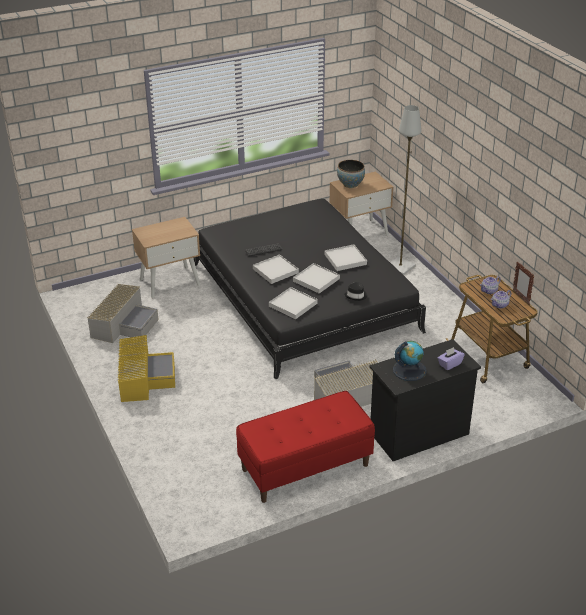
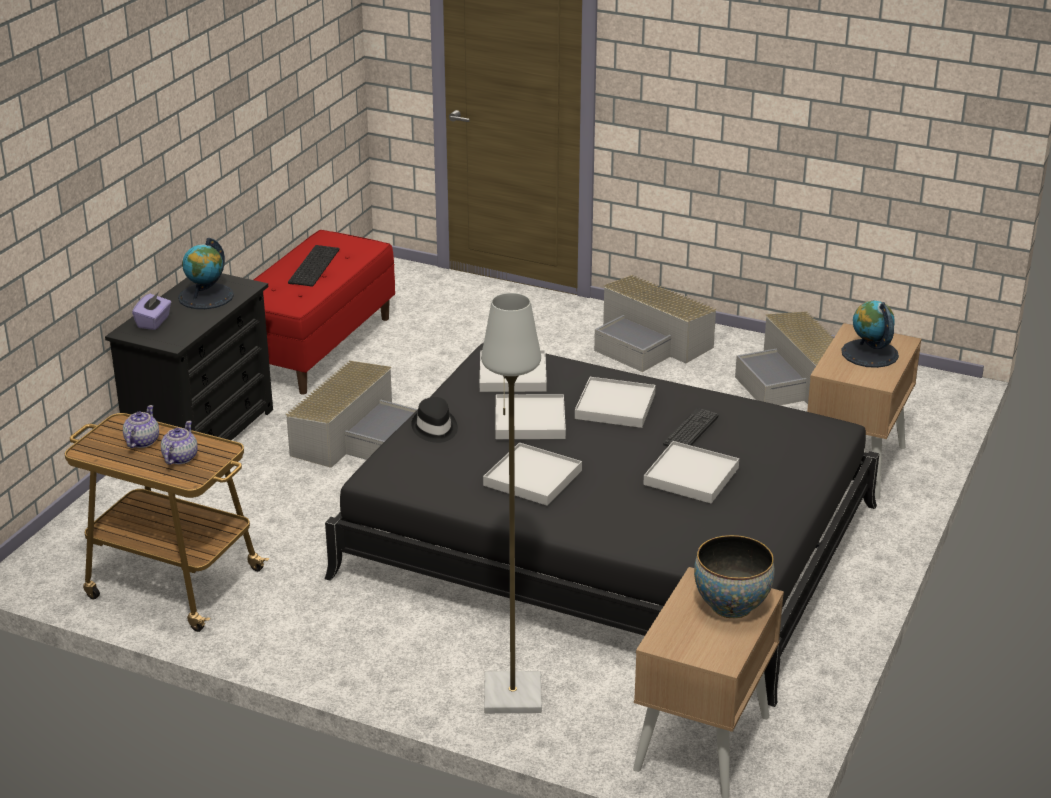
camera: 140 degrees right, 5 degrees down
(143, 377) = (650, 343): yellow storage box -> grey storage box
(162, 232) = (869, 353): none -> globe
(291, 234) = (691, 476): none -> white tray
(299, 428) = (313, 265): none -> keyboard
(520, 297) = (111, 467): picture frame -> none

